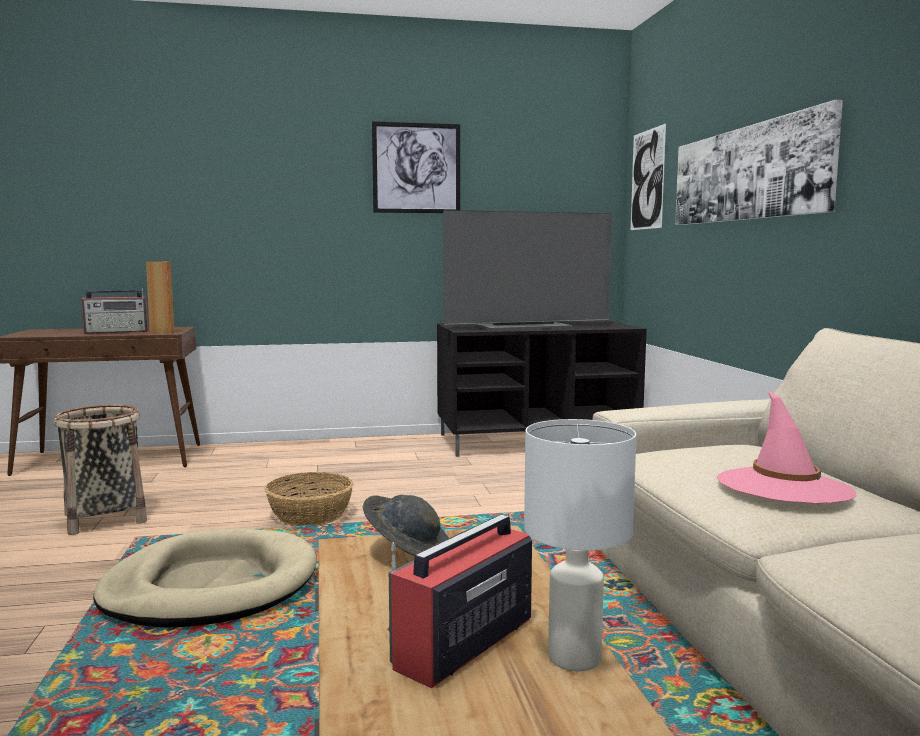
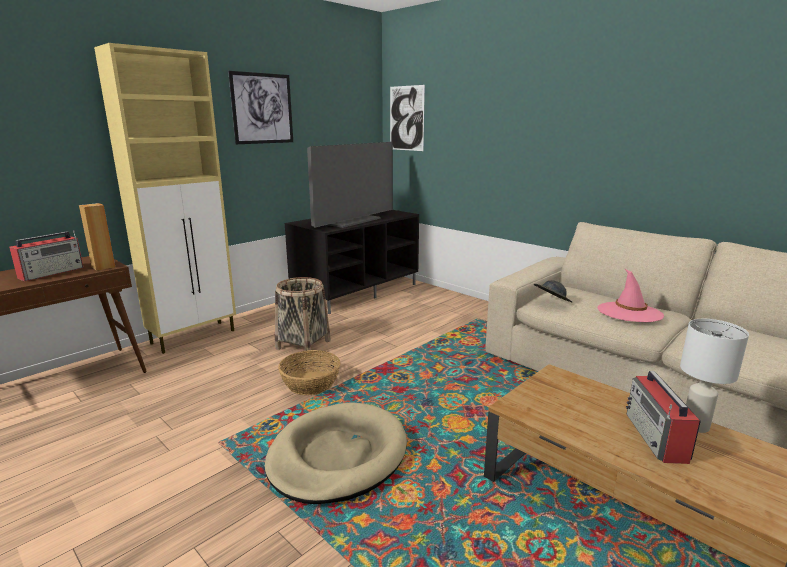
camera: 35 degrees left, 10 degrees up
(105, 518) = (161, 436): basket -> basket (303, 344)
(278, 448) = (194, 336): none -> beige cabinet
(408, 550) = (539, 396): grey hat -> grey hat (551, 302)
(747, 174) = (502, 128): picture -> none

